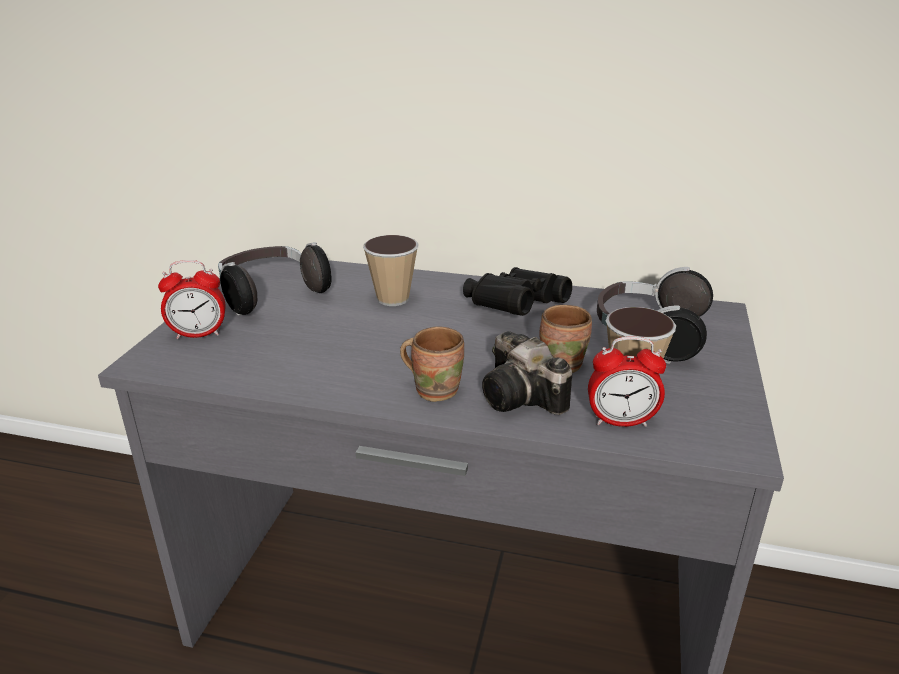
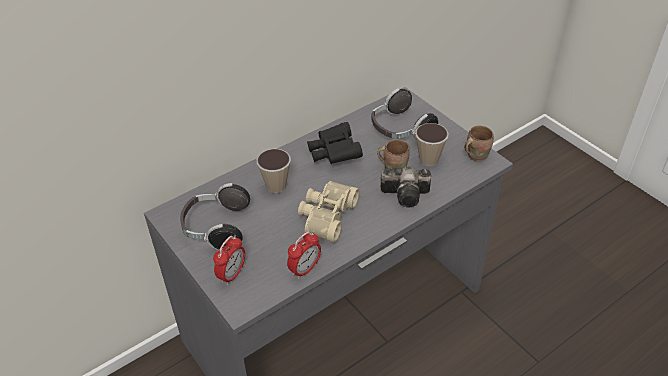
camera: 50 degrees left, 15 degrees up
(383, 352) = (326, 216): none -> beige binoculars
(435, 389) = (374, 216): brown mug -> brown mug (475, 155)
(621, 421) = (448, 179): alarm clock -> alarm clock (305, 269)

